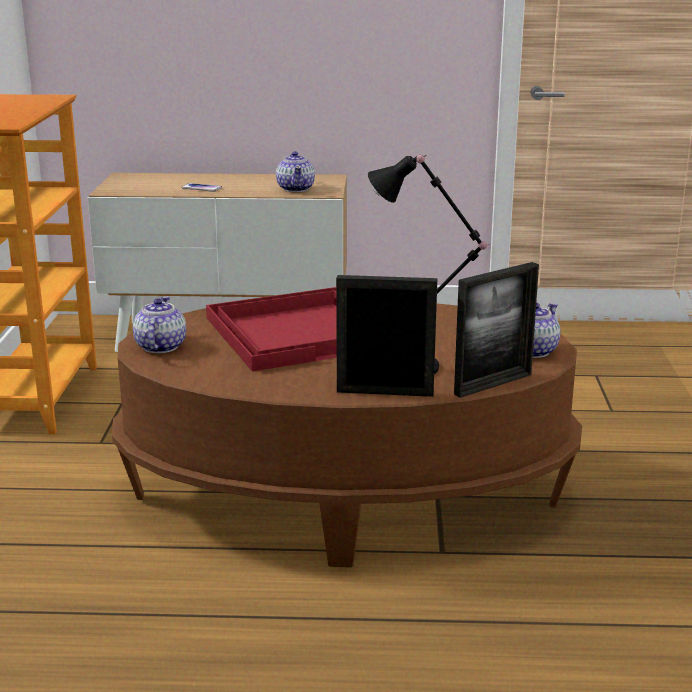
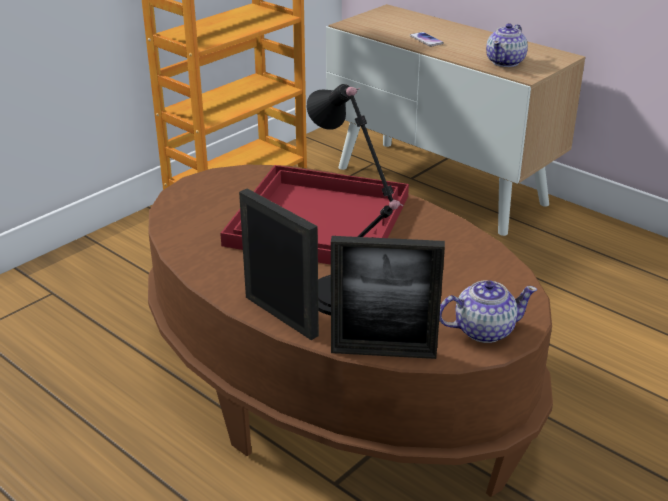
camera: 40 degrees right, 10 degrees up
(160, 347) = (199, 193): teapot -> none

